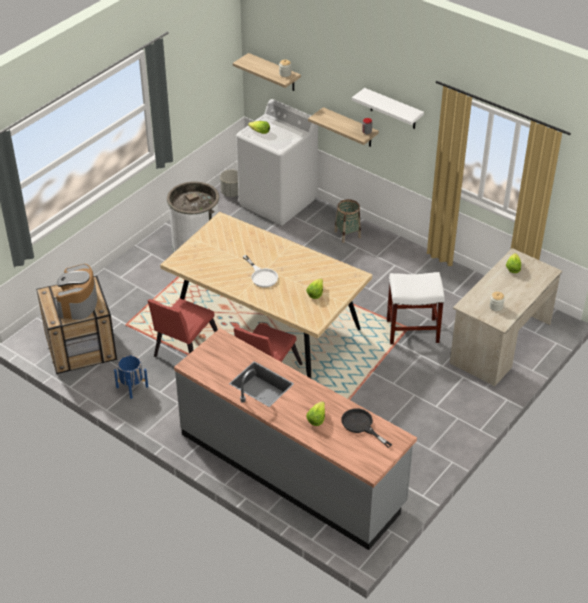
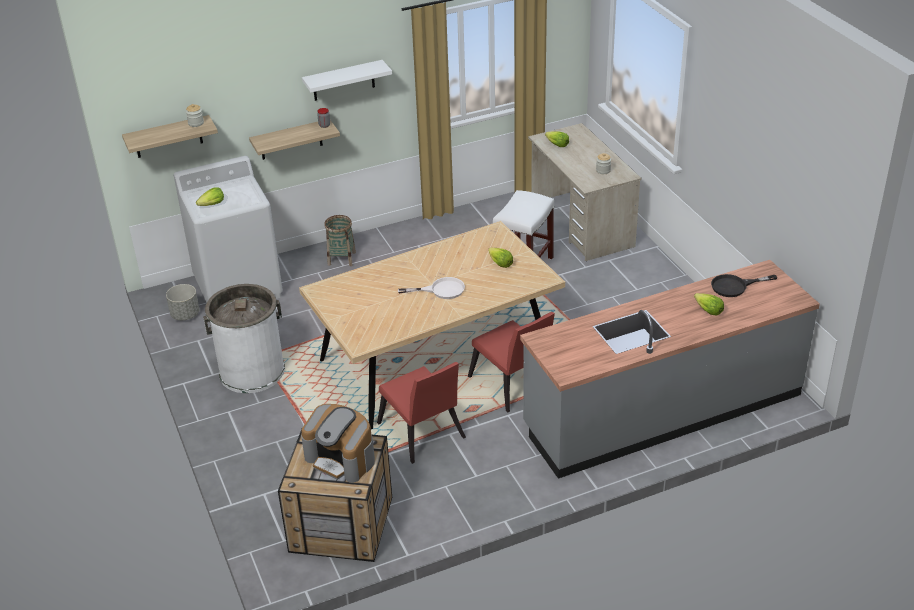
camera: 60 degrees left, 5 degrees down
(132, 387) = (450, 497): blue planter -> none

